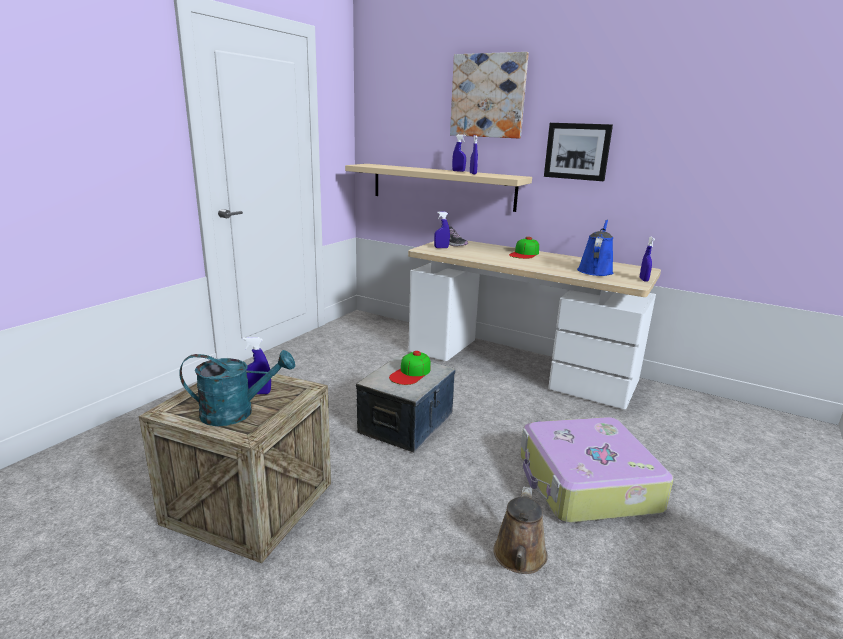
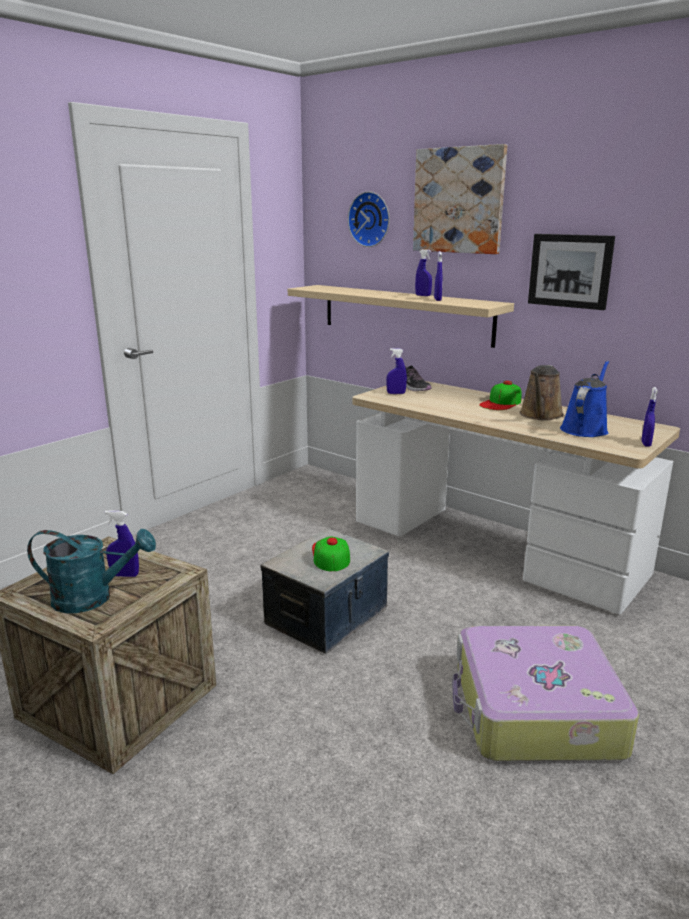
camera: 10 degrees right, 0 degrees up
(411, 373) = (330, 555): cap -> cap turned 135 degrees clockwise
(413, 110) = (370, 219): none -> wall clock
(519, 558) = (417, 800): brown watering can -> brown watering can (540, 415)

